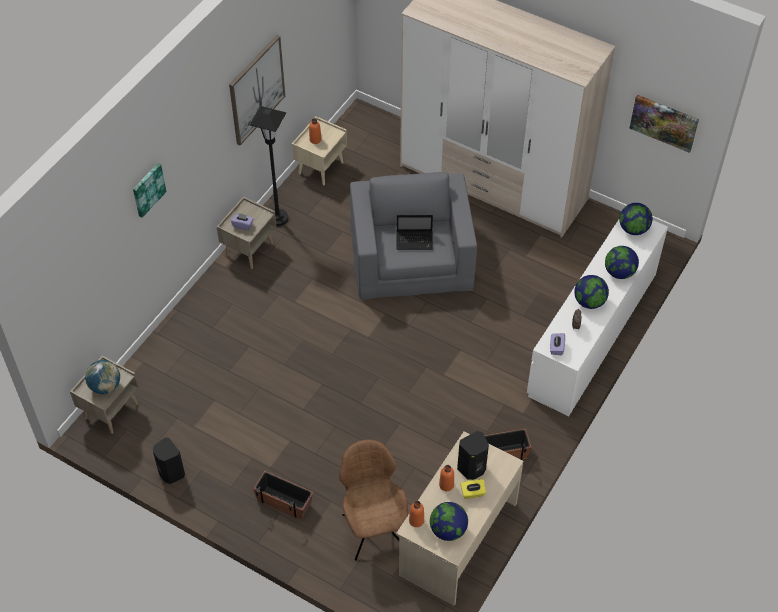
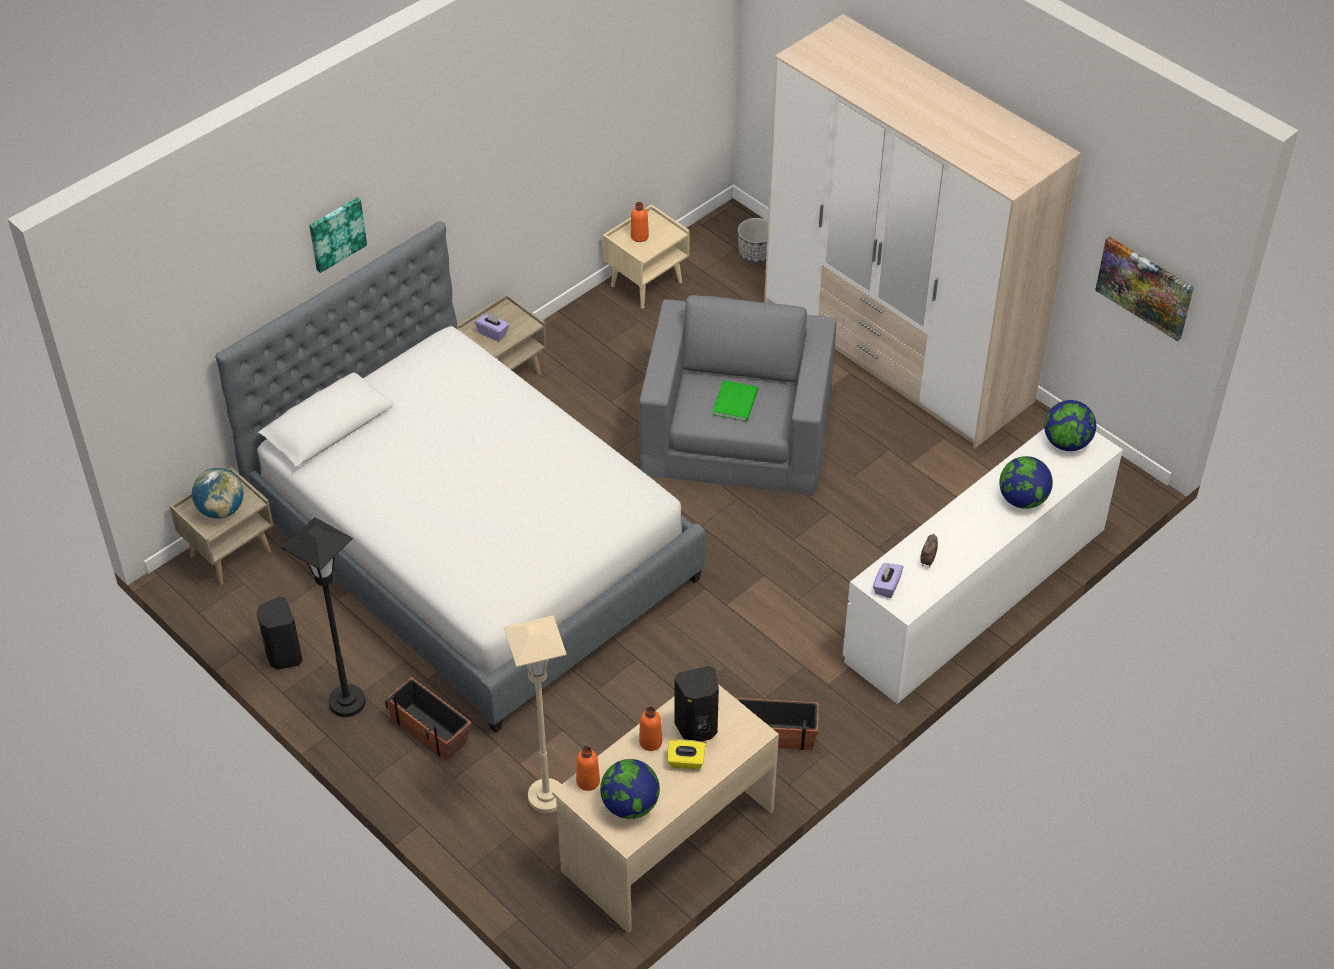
camera: 15 degrees right, 5 degrees down
(256, 89) = (545, 133): picture -> none
(269, 371) = (473, 546): none -> bed
(278, 218) = (559, 341): black floor lamp -> black floor lamp (347, 702)
(373, 528) = (546, 797): brown chair -> beige floor lamp
(383, 134) = (755, 254): none -> planter
(415, 240) = (736, 401): laptop -> green book
(589, 302) = (960, 532): globe -> none

